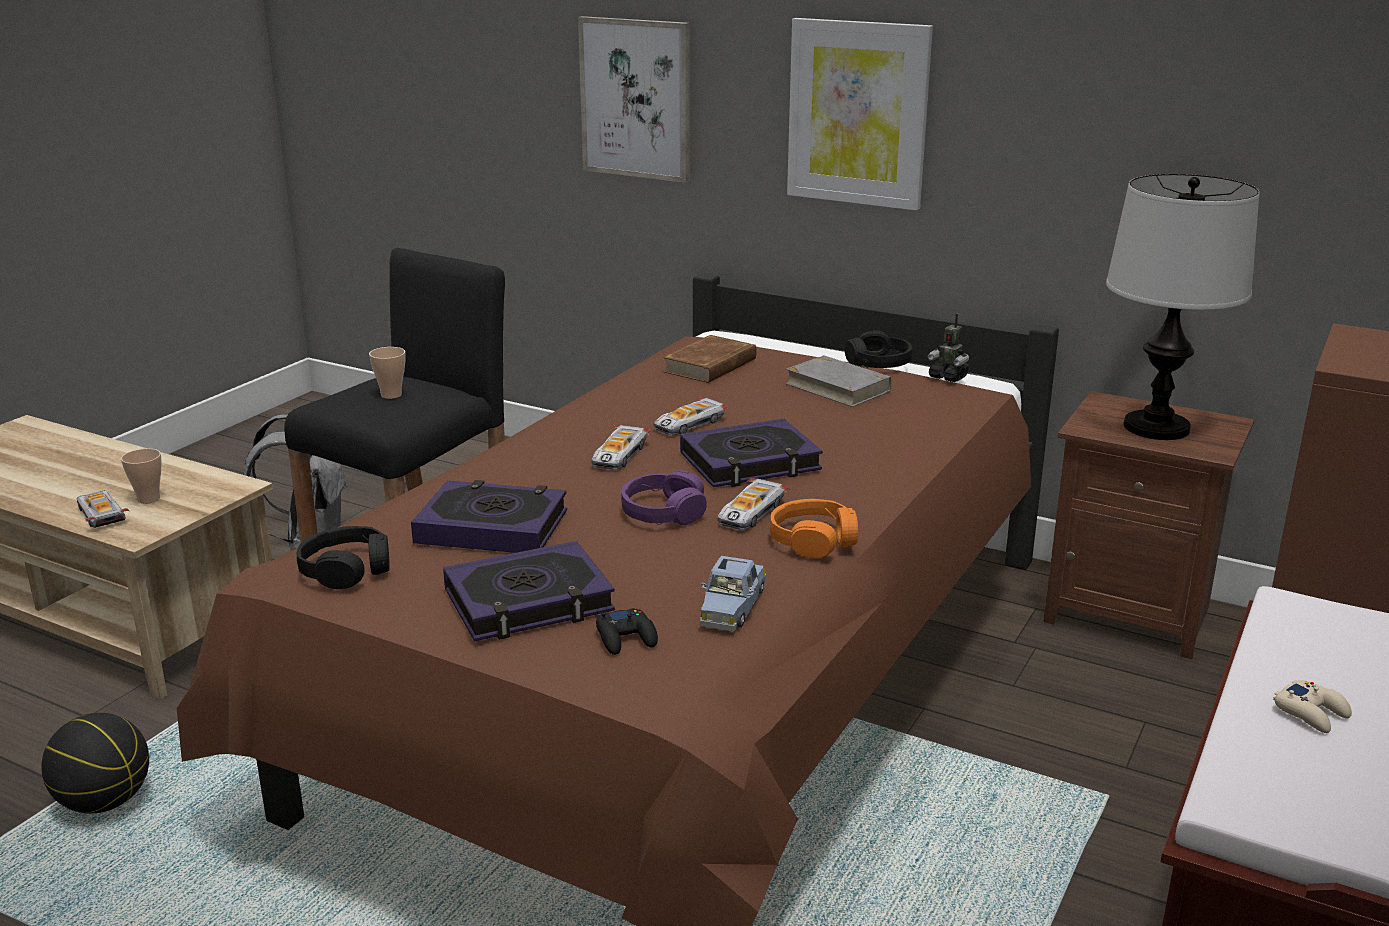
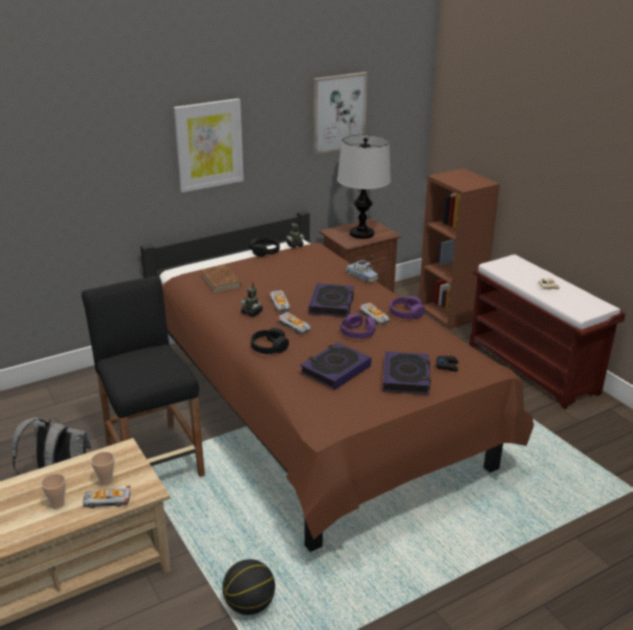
camera: 60 degrees left, 5 degrees up
(347, 570) = (342, 410): black headphones -> black headphones (269, 347)
(391, 395) = (145, 363): cup -> cup (57, 504)
(629, 413) = (252, 313): none -> toy robot
(636, 98) = (86, 167): picture -> picture (339, 112)
(732, 607) = (440, 342): blue toy car -> blue toy car (362, 276)
(813, 540) = (406, 313): orange headphones -> purple headphones
(837, 387) = (279, 266): grey book -> none

